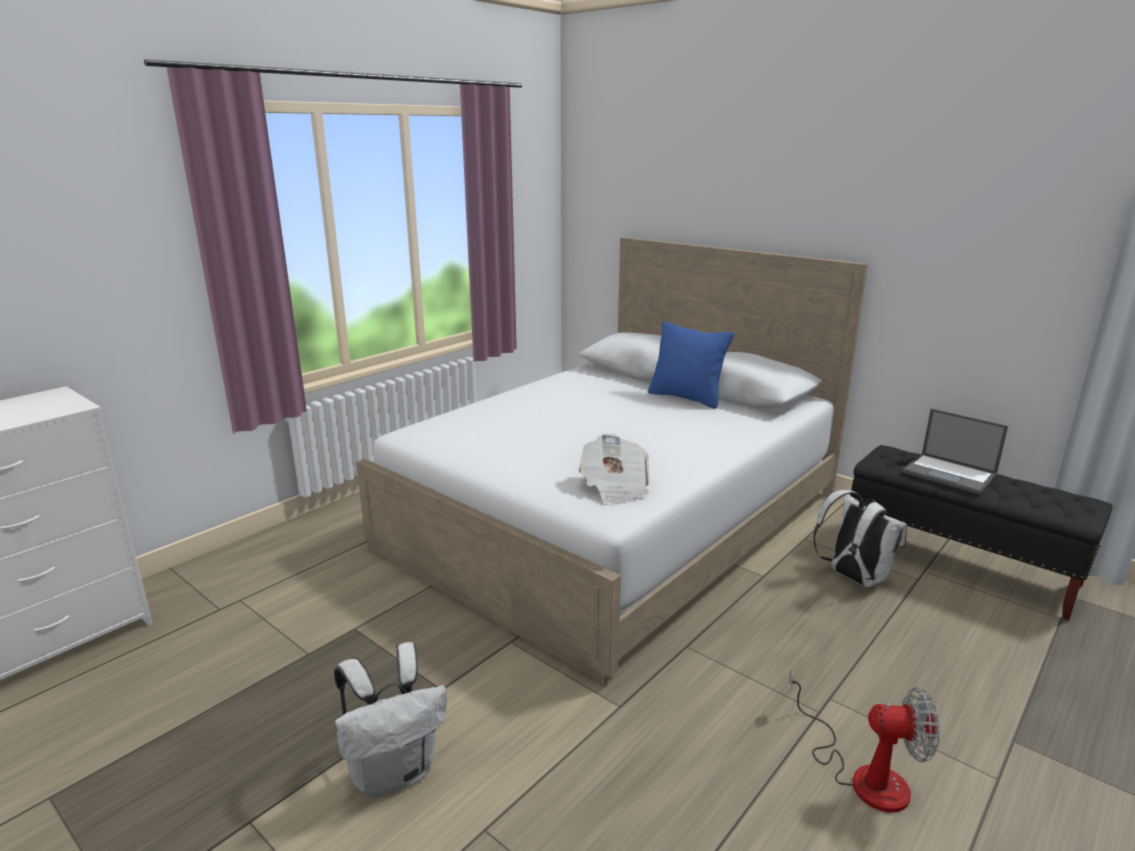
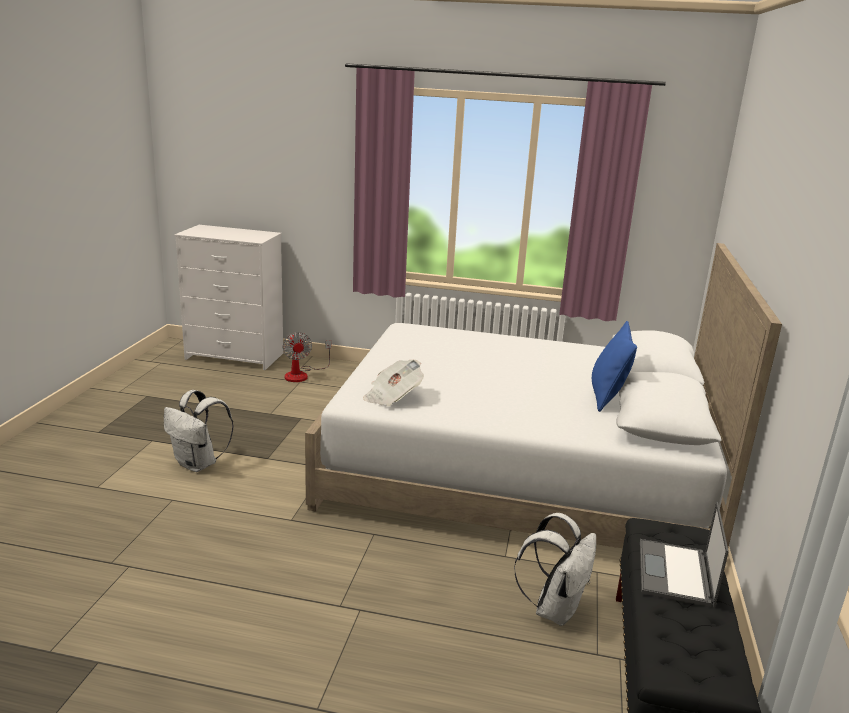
camera: 60 degrees right, 0 degrees up
(863, 774) = (284, 633): fan -> fan (302, 374)

